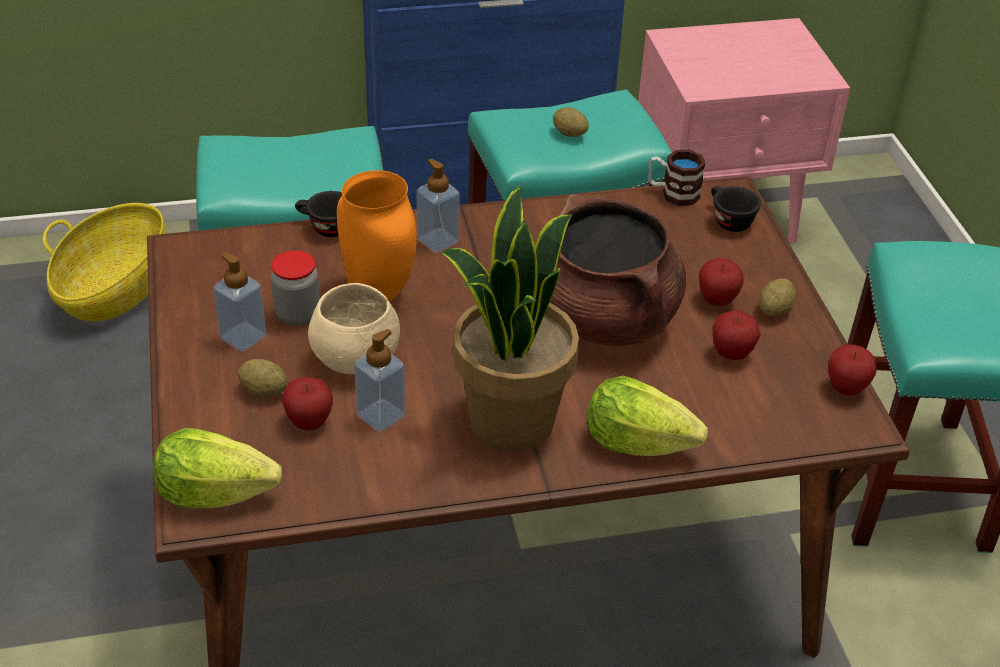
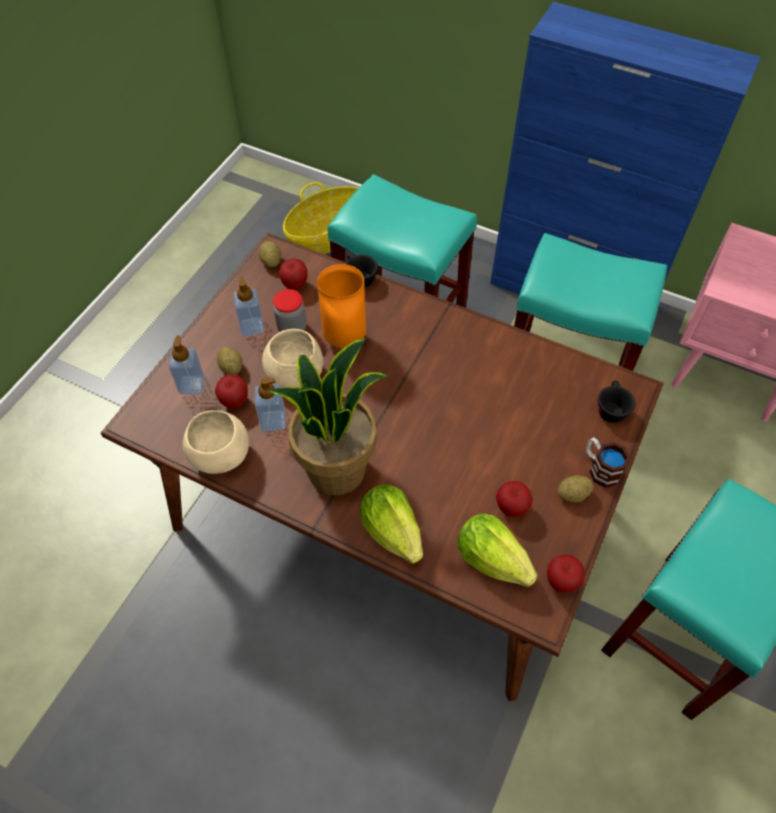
camera: 40 degrees right, 15 degrees up
(214, 493) = (153, 415): lettuce -> lettuce (492, 558)
(353, 484) = (220, 455): none -> beige bowl
(438, 241) = (412, 322): soap dispenser -> soap dispenser (191, 385)
(569, 134) = (591, 281): potato -> potato (271, 261)
(605, 319) = (458, 434): brown cooking pot -> none
(672, 193) = (593, 367): mug -> mug (600, 468)
(717, 300) = (541, 464): apple -> apple (295, 285)

